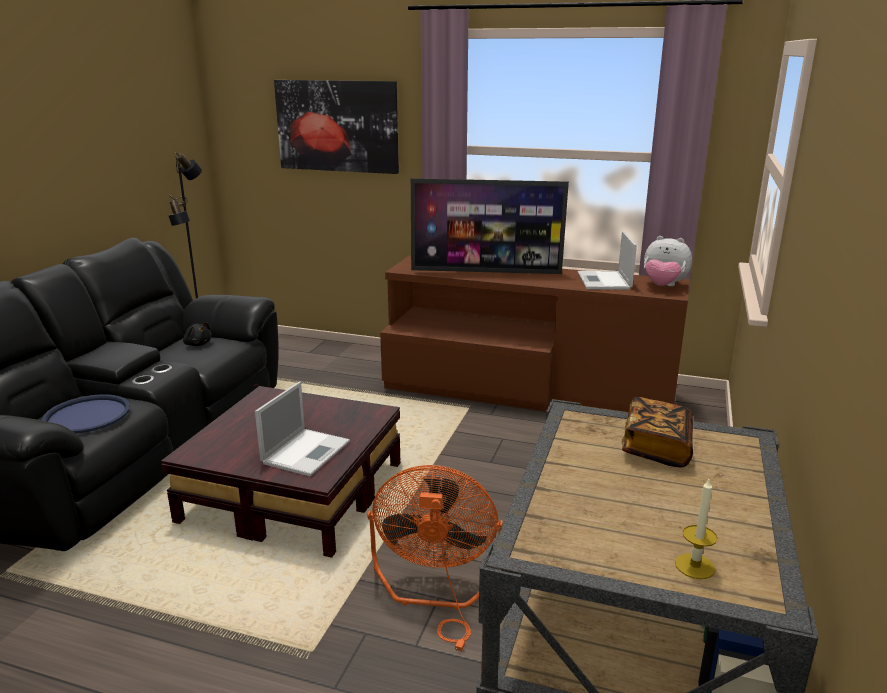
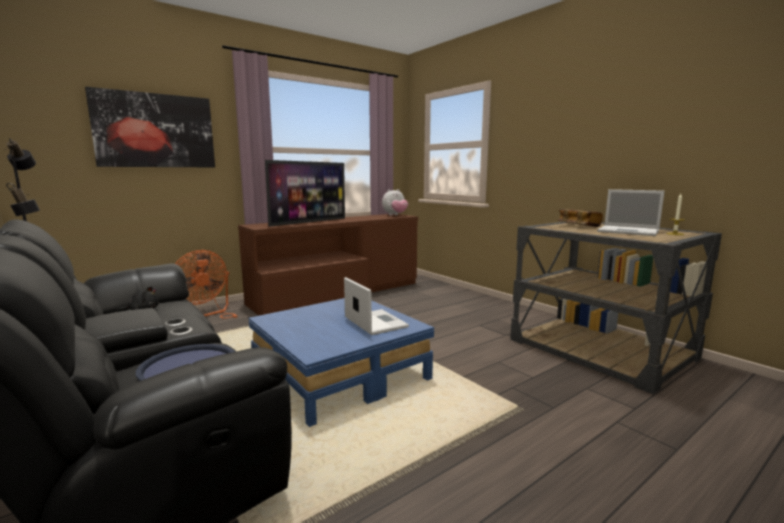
camera: 55 degrees left, 10 degrees down
(293, 491) = (338, 373): brown coffee table -> blue coffee table
(438, 593) = (494, 361): orange fan -> orange fan (207, 313)
(604, 281) = (370, 217): laptop -> laptop (629, 231)

